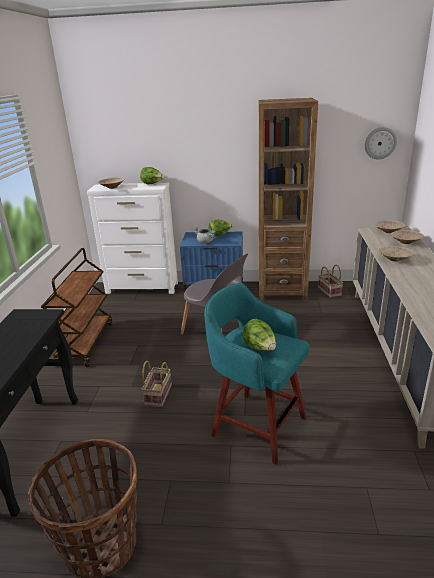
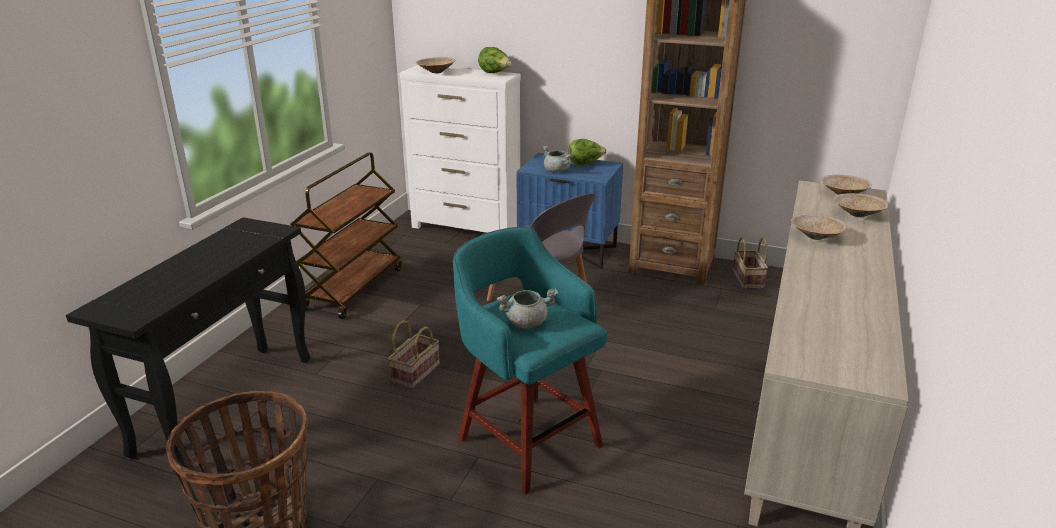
camera: 15 degrees right, 0 degrees up
(260, 348) = (526, 322): lettuce -> grey cooking pot
(380, 143) = (860, 46): wall clock -> none

